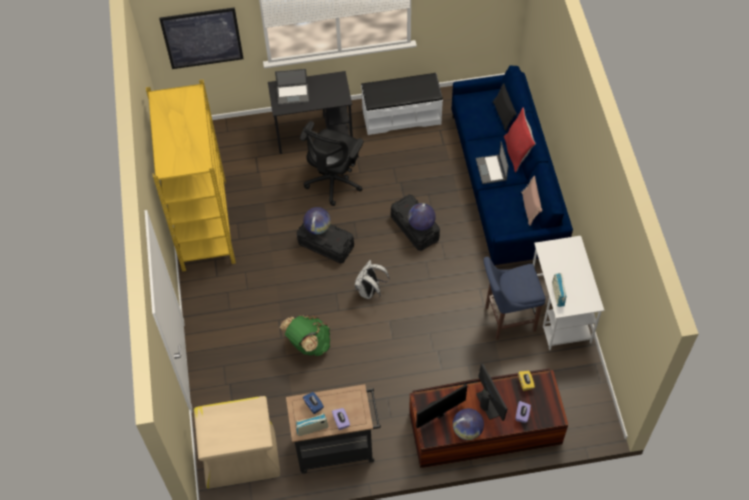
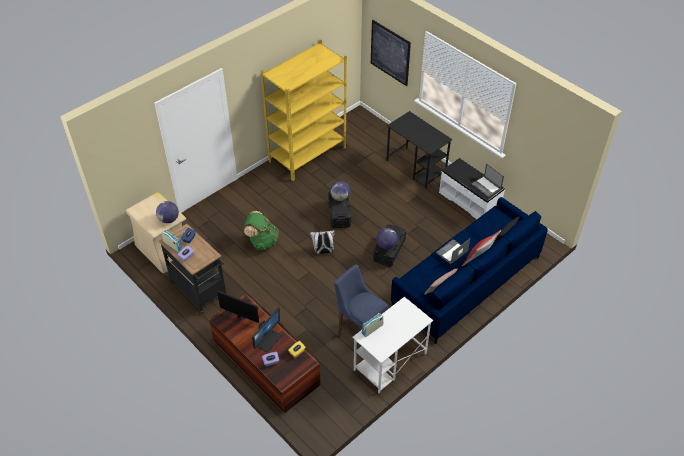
camera: 55 degrees right, 10 degrees down
(293, 94) = (411, 125): laptop -> laptop (486, 186)
(334, 178) = (392, 193): black office chair -> none
(467, 430) = (239, 336): globe -> globe (169, 219)

